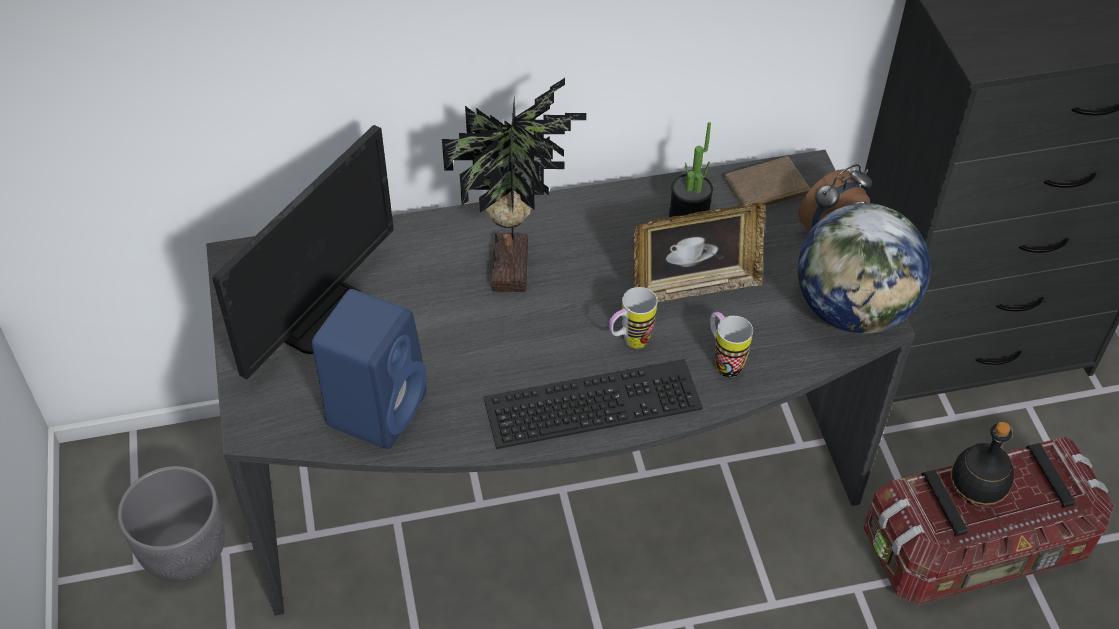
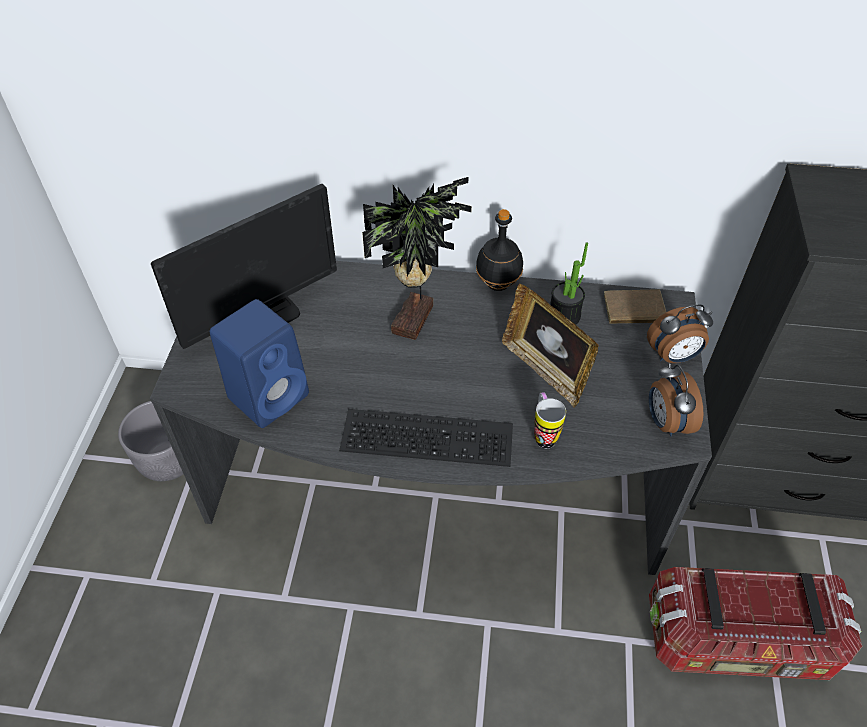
camera: 20 degrees right, 0 degrees up
(629, 342) = (476, 399): mug -> none
(694, 286) = (545, 369): picture frame -> picture frame turned 45 degrees clockwise
(853, 310) = (666, 422): globe -> alarm clock
(974, 493) = (741, 598): black bottle -> black bottle (498, 283)

